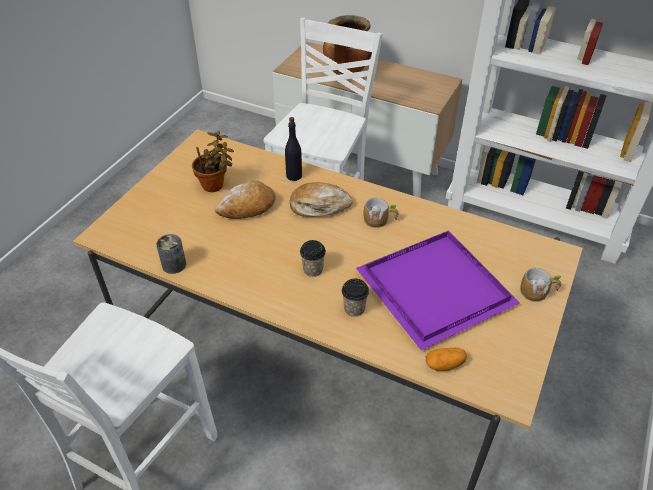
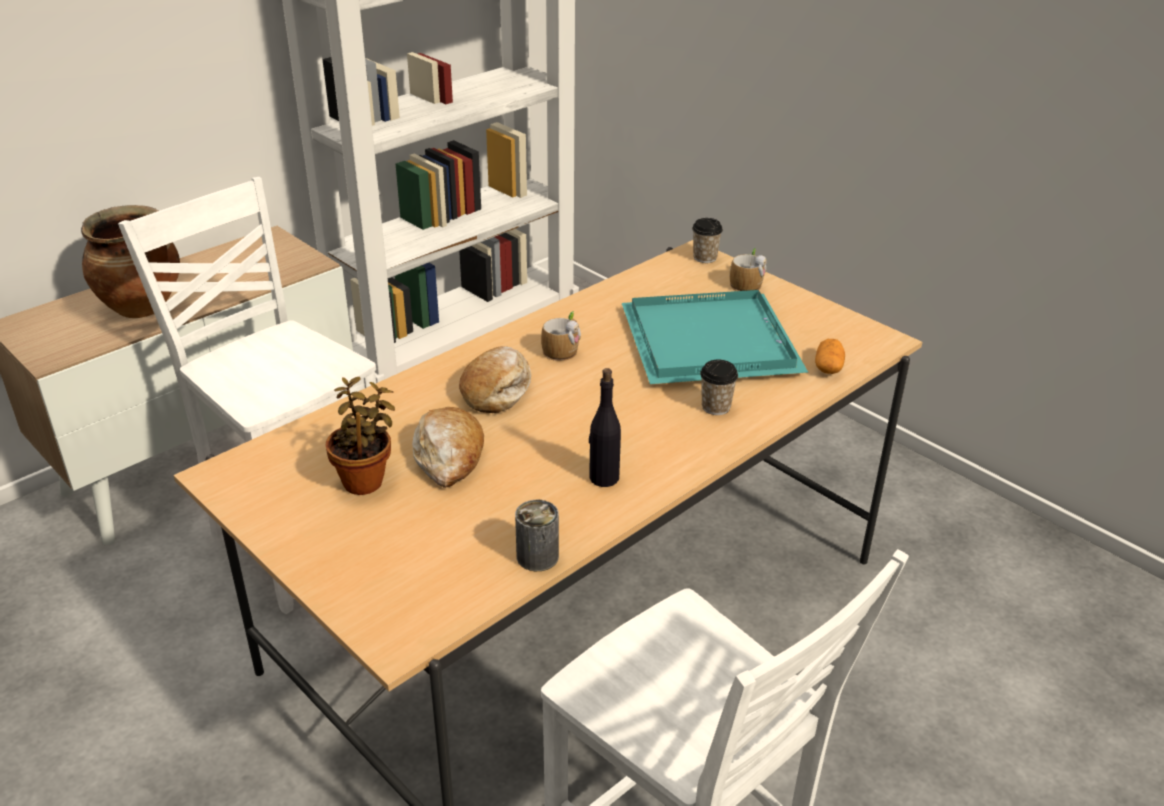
camera: 70 degrees left, 10 degrees down
(294, 176) = (407, 396): black bottle -> black bottle (603, 478)
(313, 270) = (626, 423): cup -> cup (705, 258)
(434, 291) = (713, 343): purple tray -> turquoise tray

